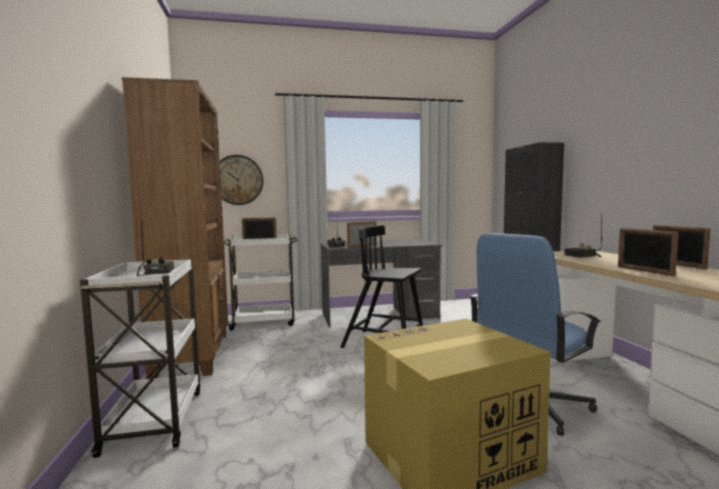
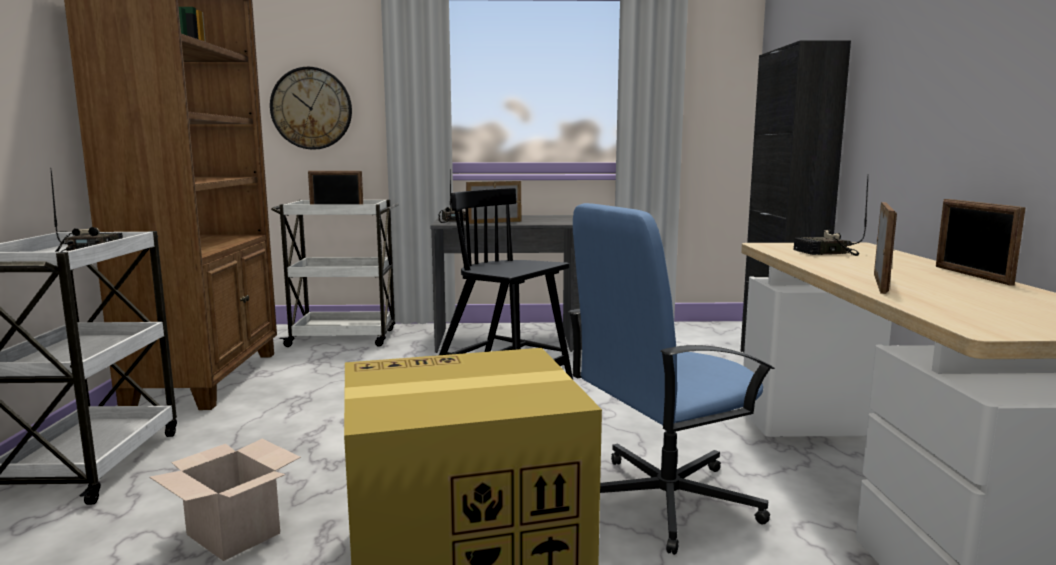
camera: 10 degrees right, 5 degrees up
(292, 455) = (236, 534): none -> cardboard box
(644, 271) = (880, 283): picture frame -> picture frame turned 150 degrees counterclockwise

